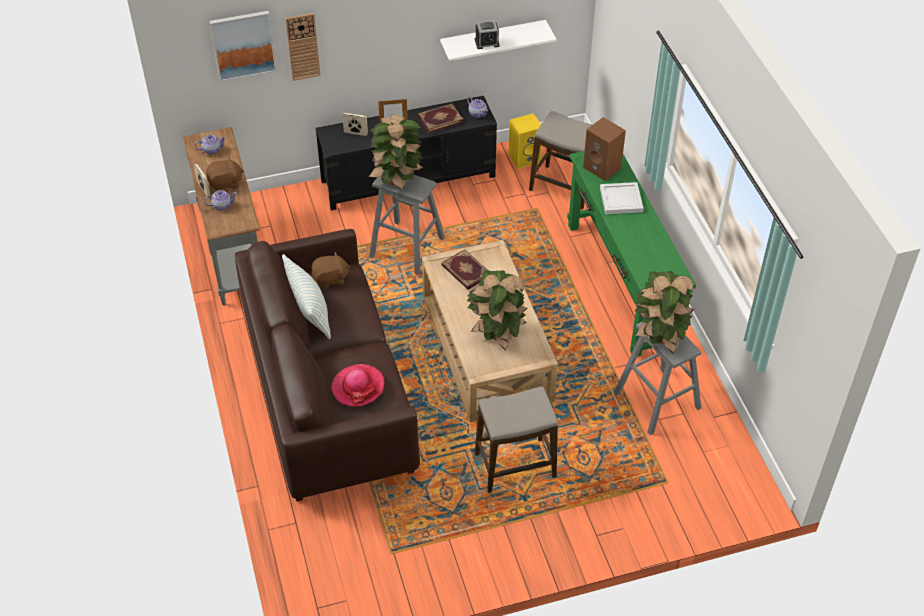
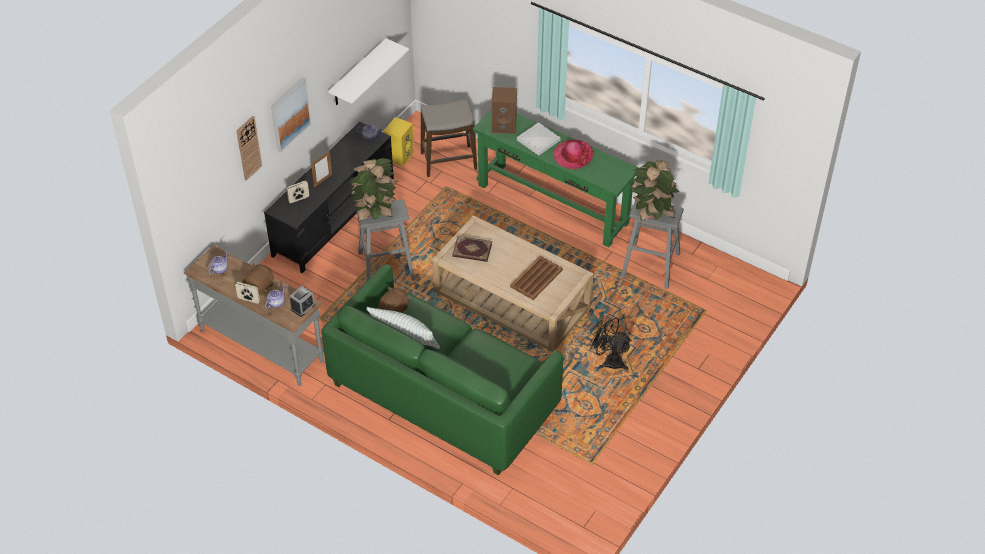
camera: 40 degrees left, 0 degrees up
(243, 45) = (212, 169): picture -> picture (289, 114)
(328, 394) = (443, 395): brown sofa -> green sofa
(358, 387) = (494, 365): hat -> hat (573, 156)
(440, 119) = (348, 155): book -> none
(487, 43) = (364, 76): alarm clock -> alarm clock (303, 307)
(496, 334) = (536, 278): potted plant -> brown tray
(515, 465) = (609, 360): stool -> black fan

